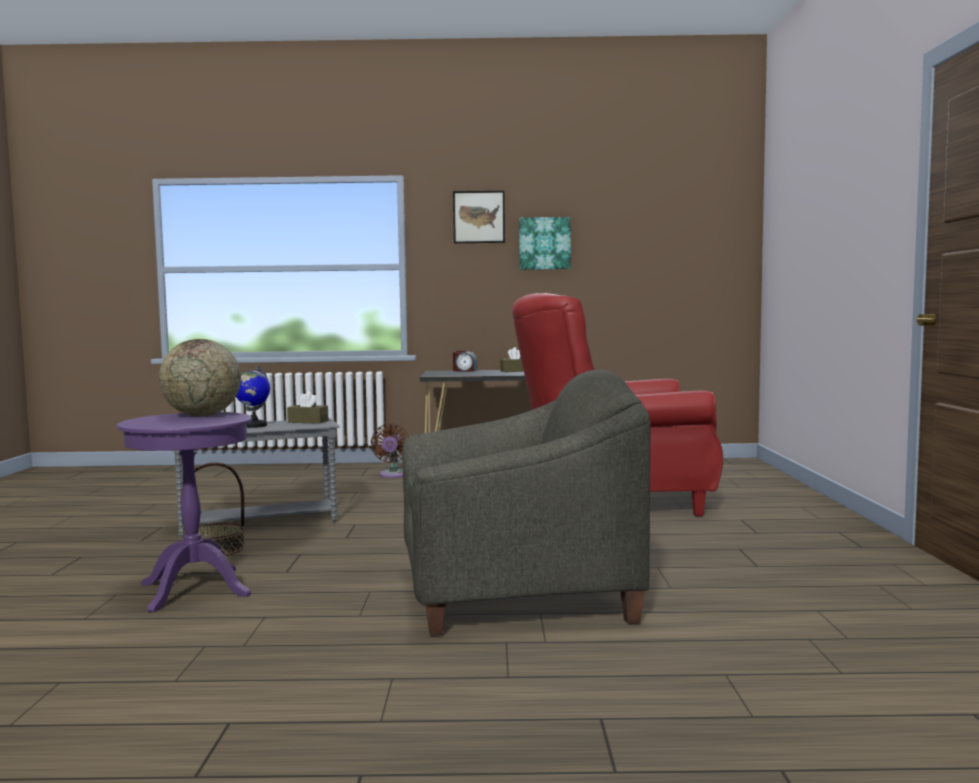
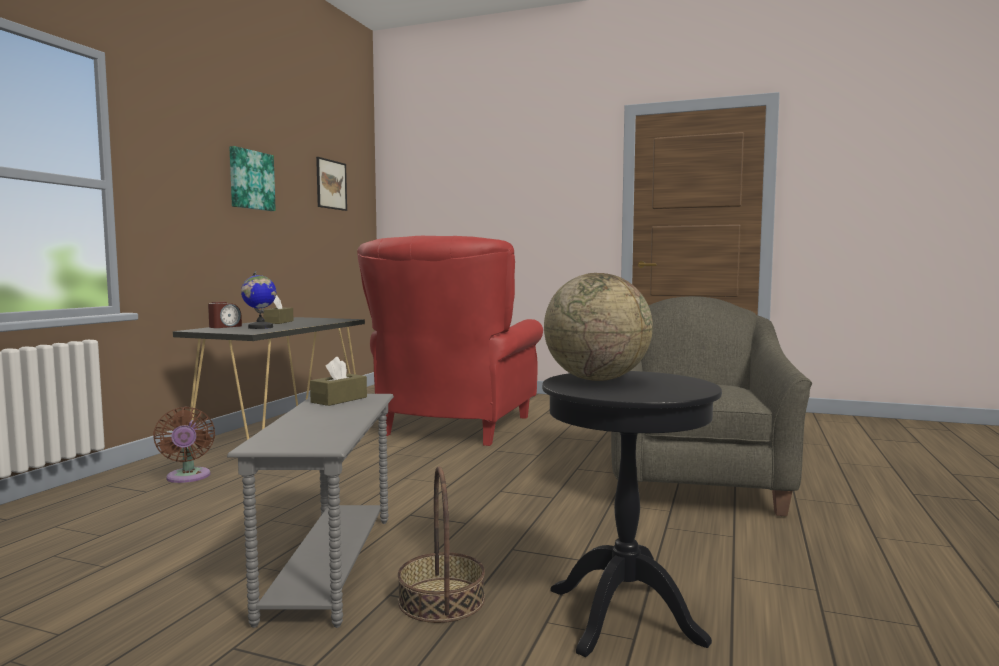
camera: 70 degrees left, 0 degrees up
(195, 589) = (625, 615): purple side table -> black side table
(253, 426) = (330, 417): globe -> globe (260, 327)
(393, 475) = (188, 477): brown fan -> brown fan turned 45 degrees clockwise
(479, 217) = (192, 135): picture -> picture (331, 184)

